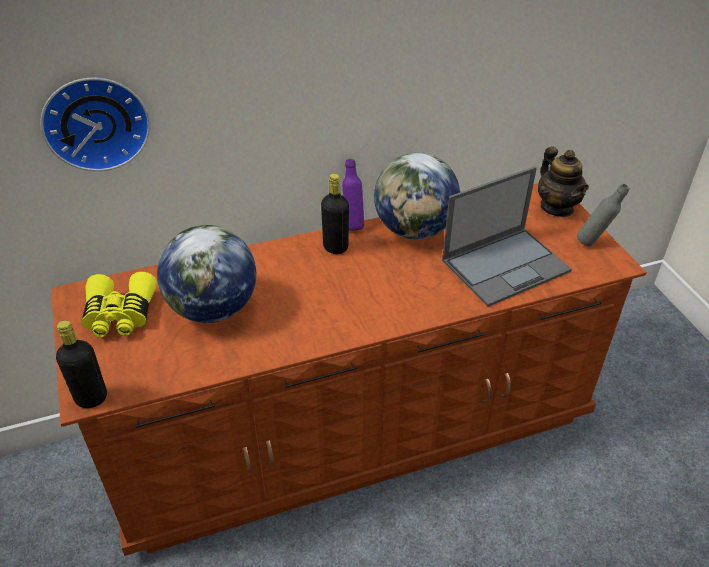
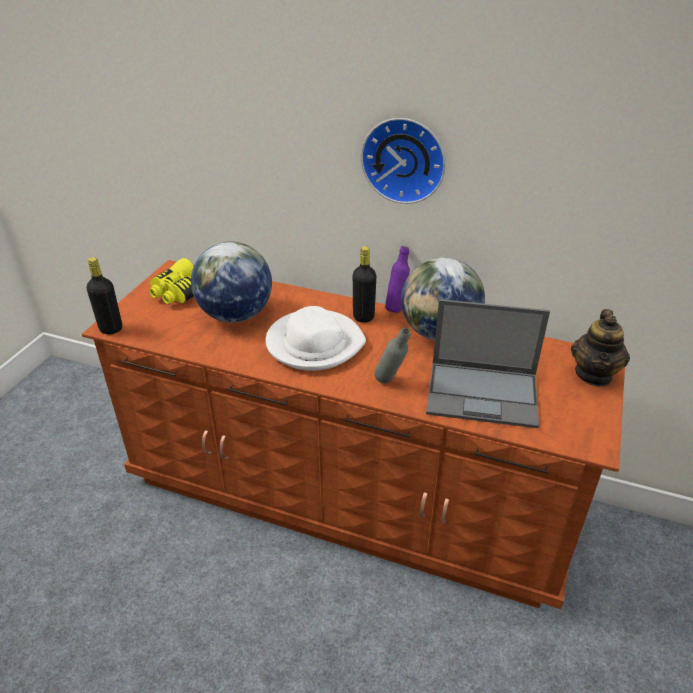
camera: 40 degrees right, 5 degrees down
(96, 121) = (210, 142): wall clock -> wall clock (404, 159)
(324, 296) = (314, 343): none -> white hat
(593, 243) = (593, 418): grey bottle -> grey bottle (390, 383)

